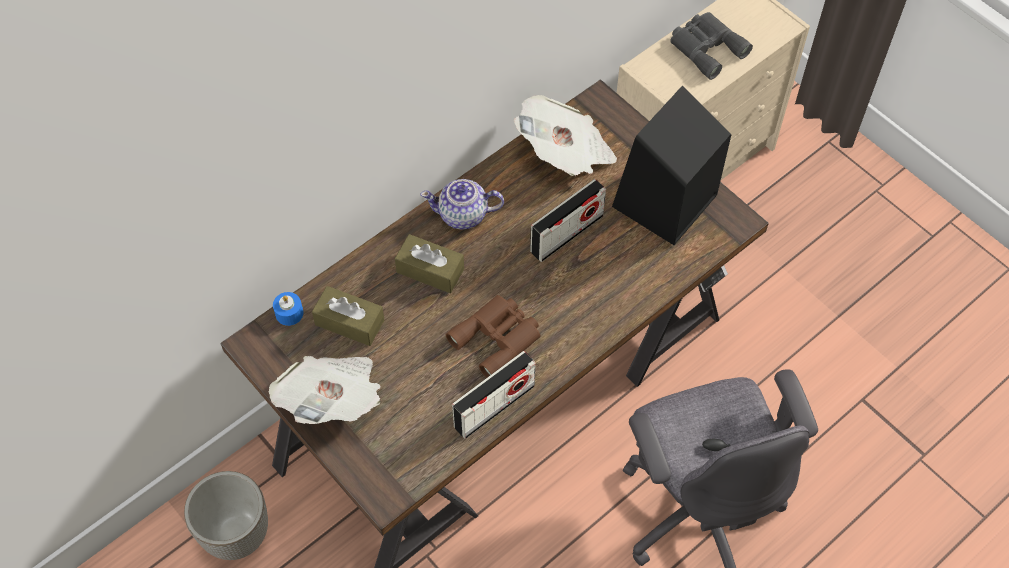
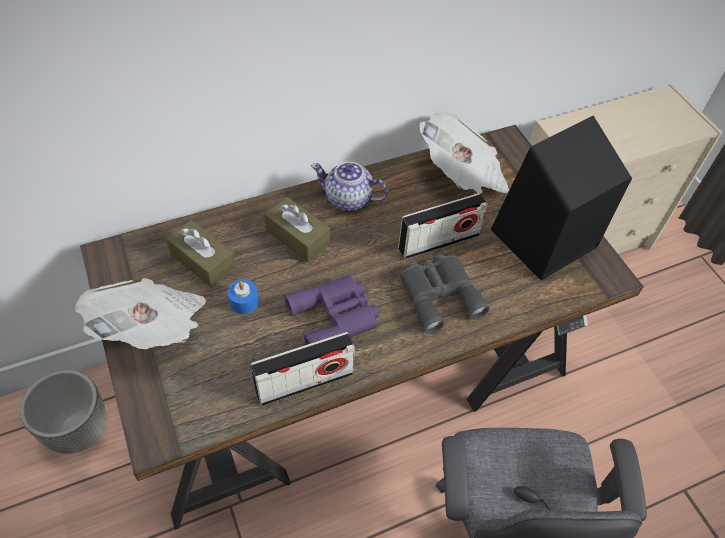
camera: 15 degrees right, 5 degrees down
(289, 313) = (153, 237): blue candle -> blue candle (244, 302)
(498, 338) = (336, 316): brown binoculars -> purple binoculars
(706, 47) = (620, 125): grey binoculars -> grey binoculars (439, 294)

